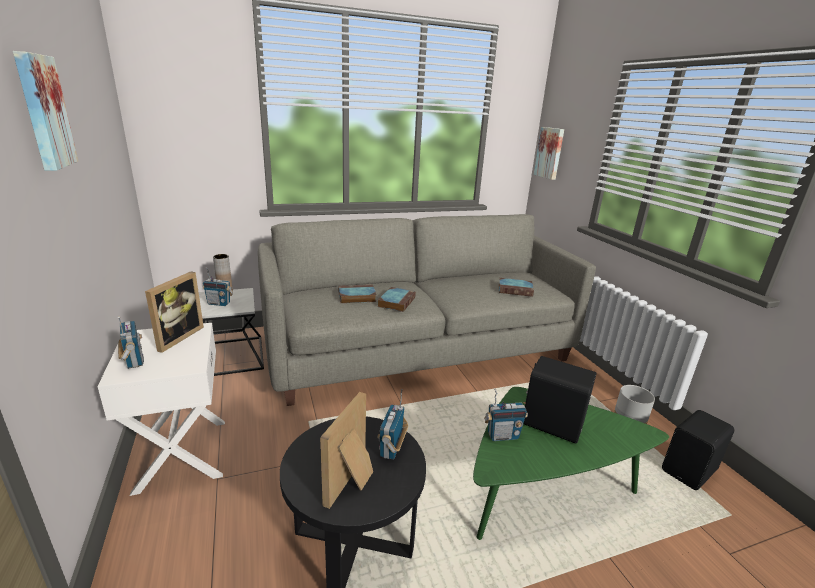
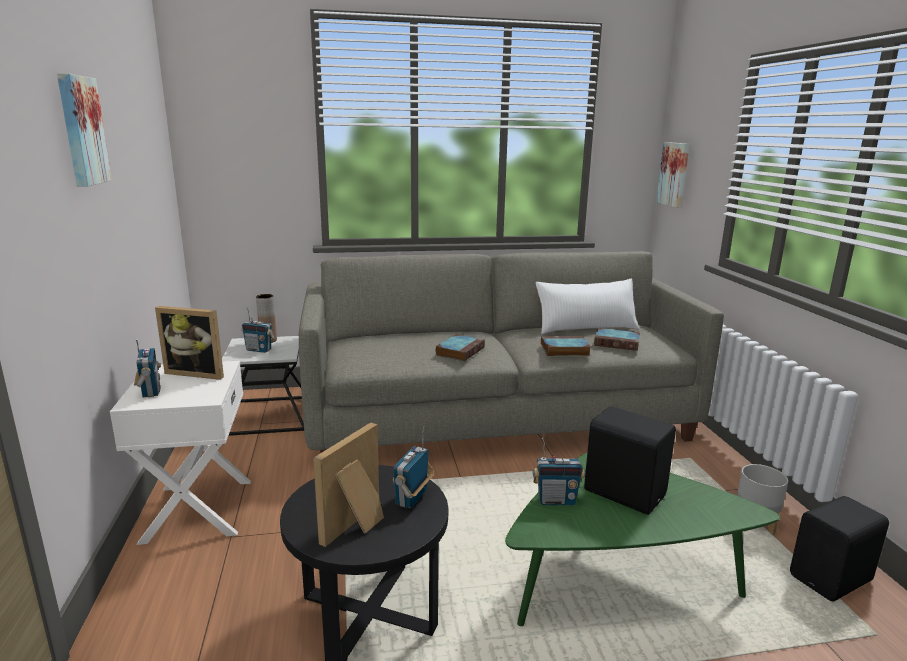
camera: 10 degrees right, 5 degrees down
(176, 337) = (198, 372): picture frame -> picture frame turned 75 degrees clockwise
(356, 297) = (413, 344): book -> book (563, 350)
(487, 276) = (585, 328): none -> white pillow

